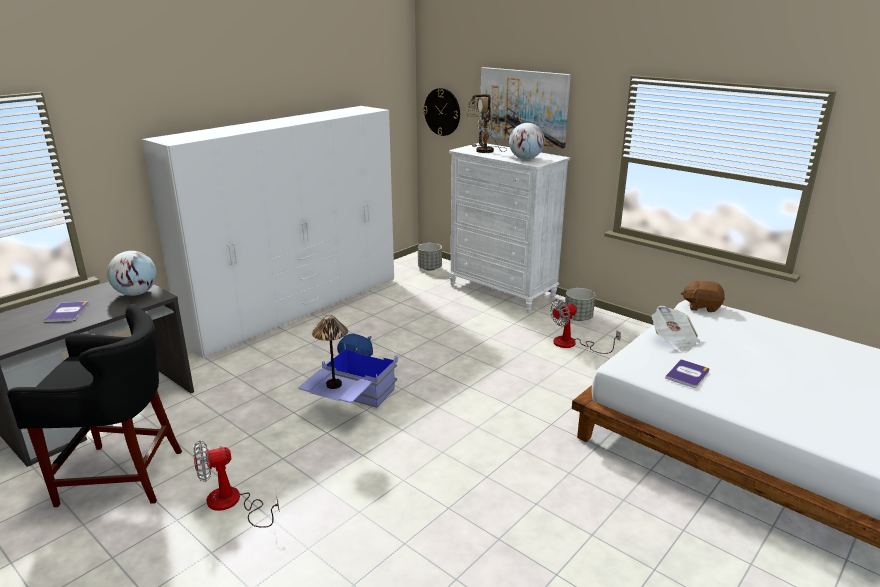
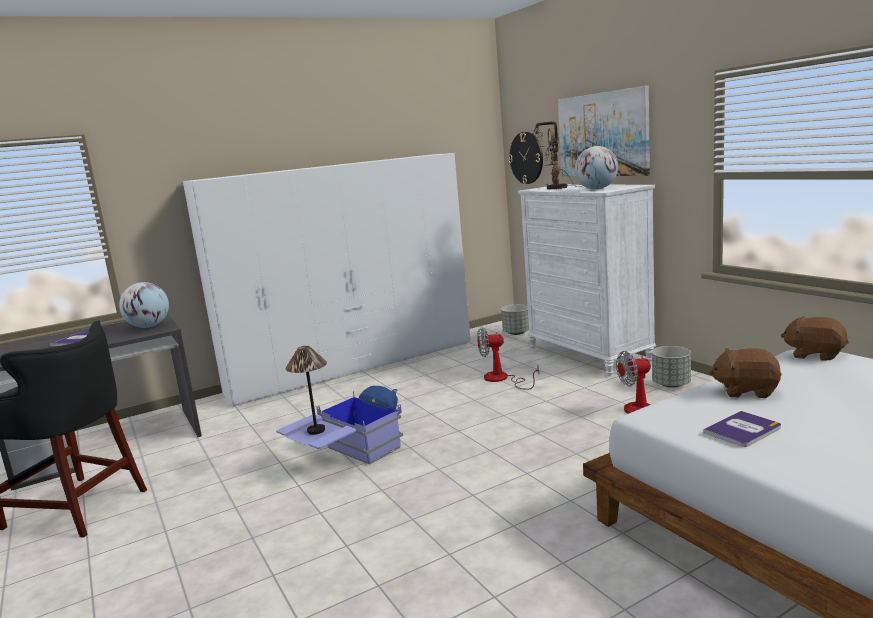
camera: 20 degrees right, 10 degrees down
(232, 504) = (152, 548): fan -> fan (502, 379)
(673, 340) = (746, 391): newspaper -> brown plush toy

